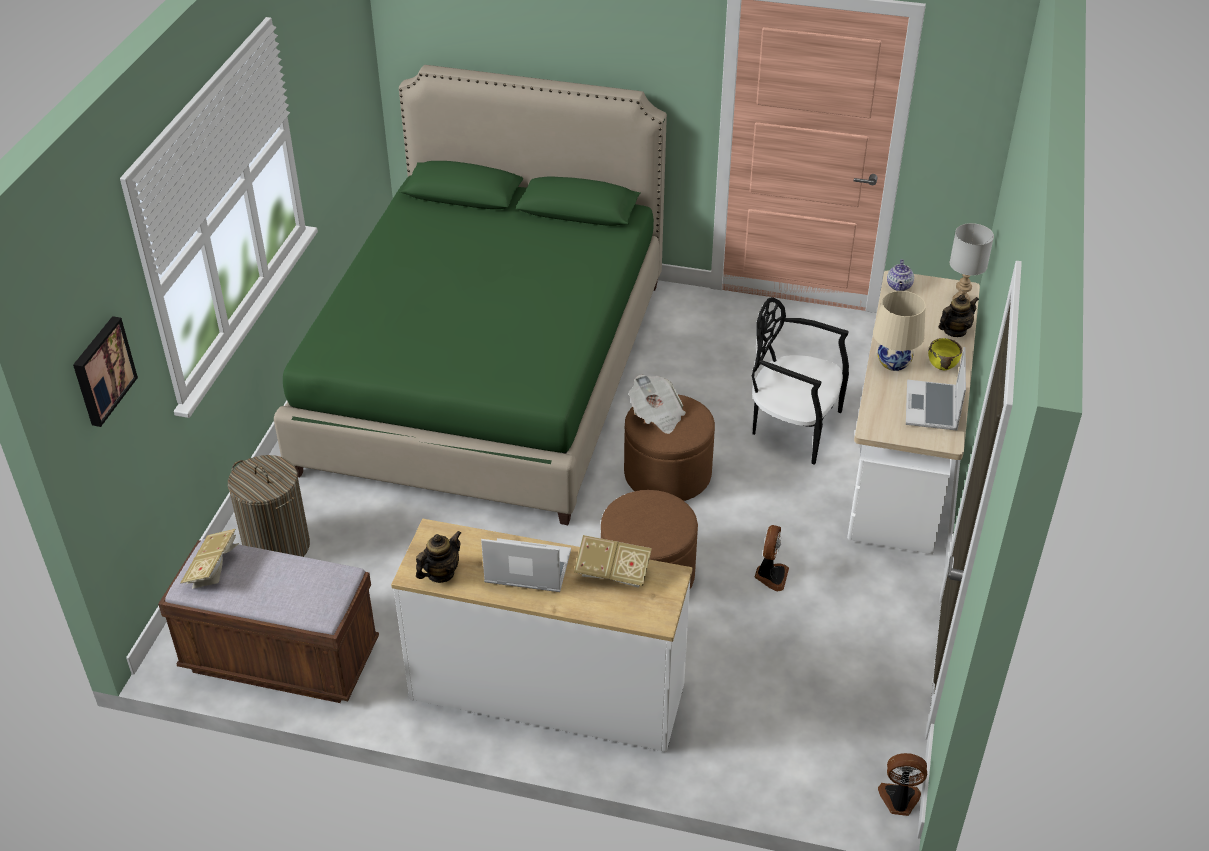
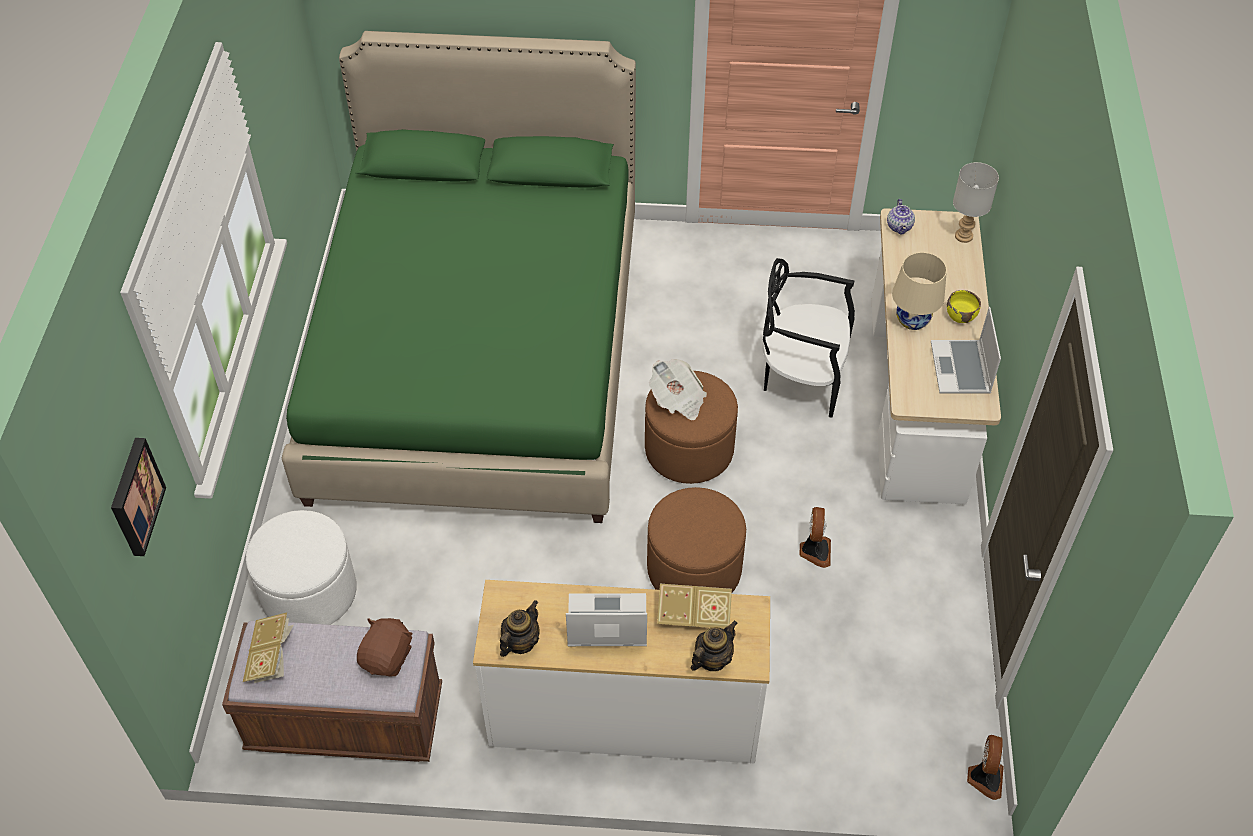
camera: 10 degrees left, 10 degrees up
(277, 547) = (309, 592): laundry basket -> white ottoman
(320, 584) = (387, 657): none -> brown plush toy
(899, 800) = (984, 778): fan -> fan turned 105 degrees clockwise
(954, 331) = (964, 274): teapot -> teapot (712, 659)

